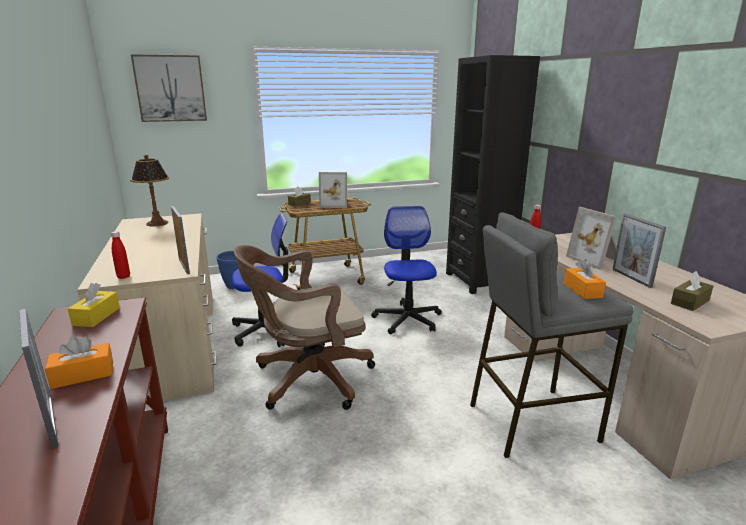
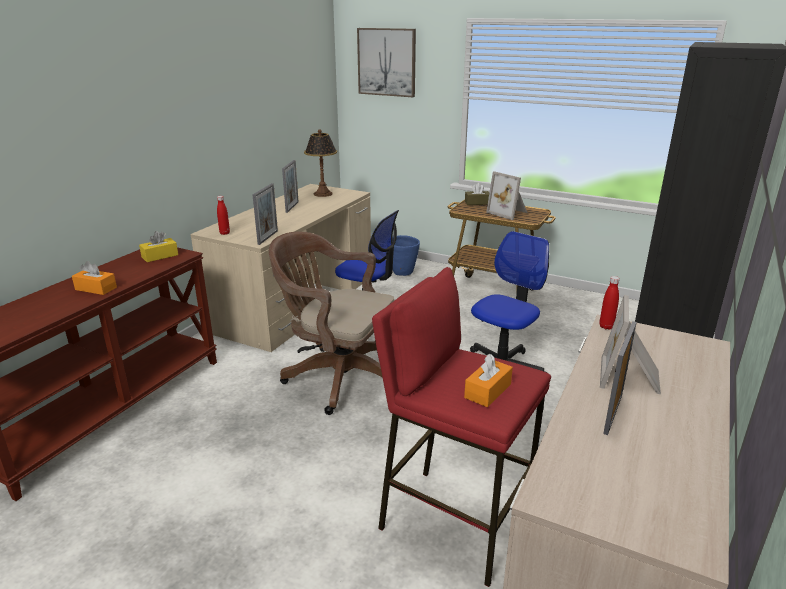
camera: 45 degrees right, 5 degrees up
(51, 421) = (48, 306): picture frame -> picture frame (292, 207)
(531, 421) = (453, 521): grey stool -> red stool
(690, 302) = (606, 471): brown tissue box -> none

